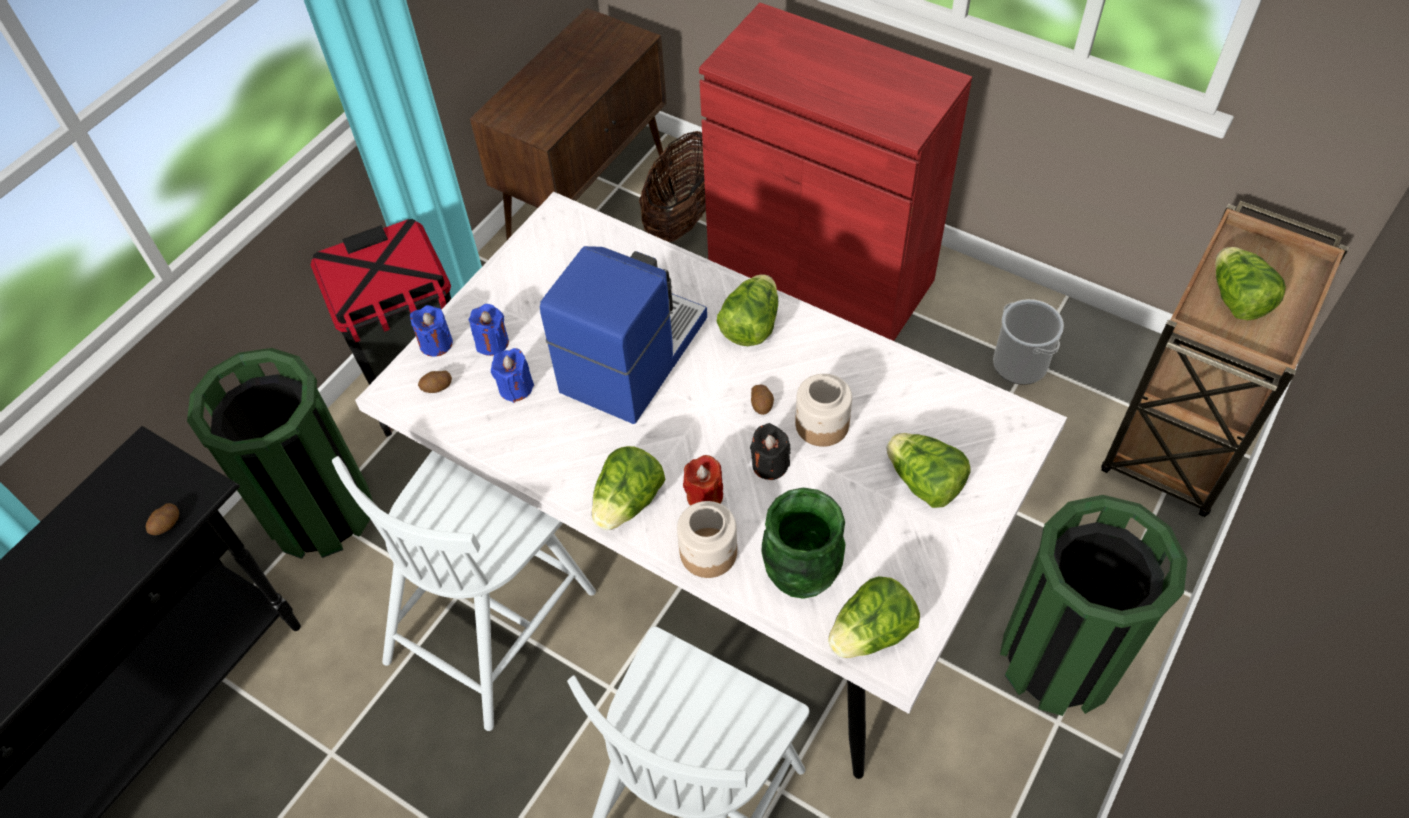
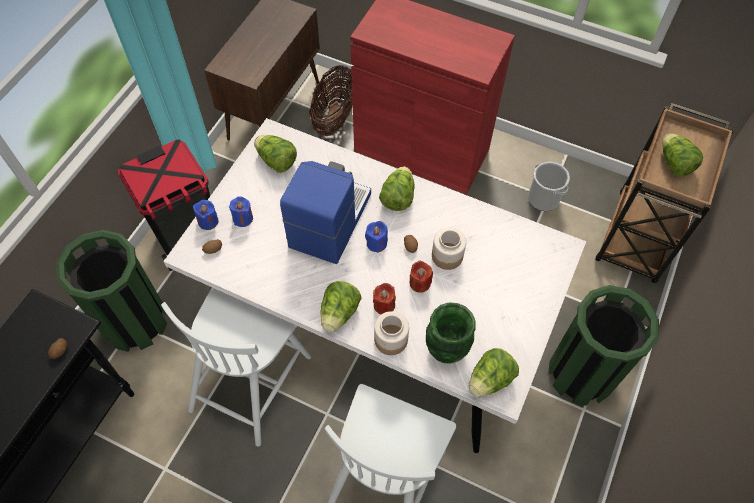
camera: 10 degrees left, 5 degrees up
(515, 387) = (261, 246): blue candle -> blue candle (376, 243)
(770, 464) = (420, 283): black candle -> red candle
(924, 483) = (510, 287): lettuce -> lettuce (276, 161)

